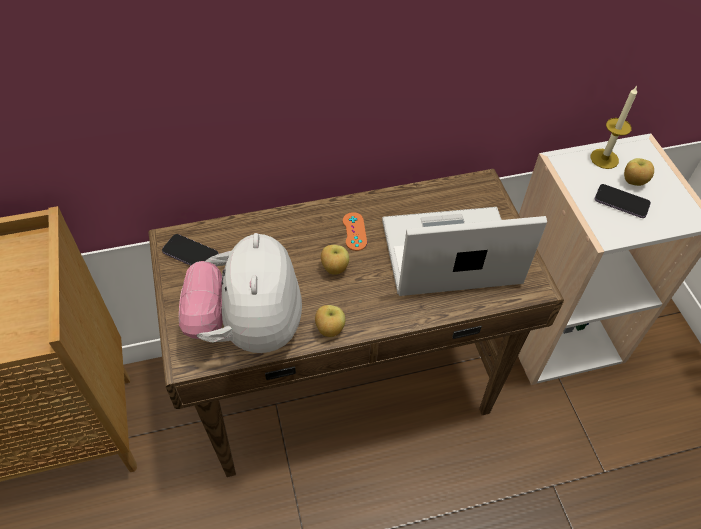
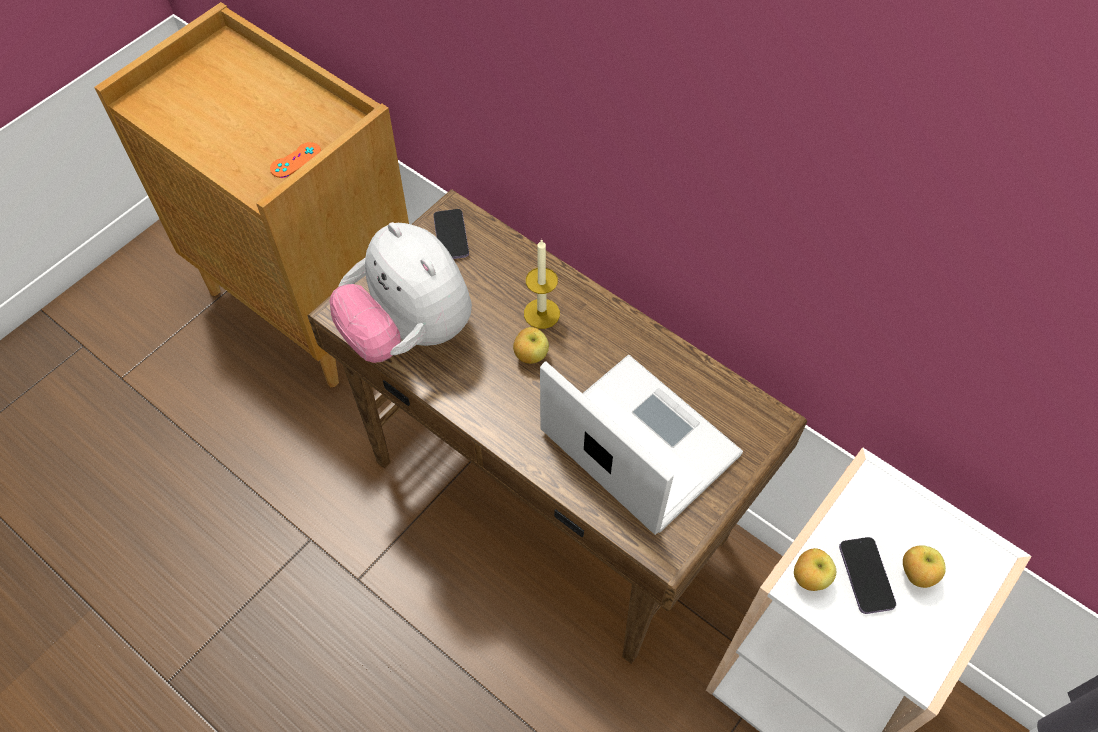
camera: 55 degrees right, 5 degrees up
(248, 327) = (409, 332): plush toy -> plush toy turned 90 degrees counterclockwise
(329, 329) = (457, 396): apple -> apple (809, 577)
(354, 231) = (591, 343): orange game controller -> orange game controller (296, 160)
(604, 158) = (924, 522): candle -> candle (541, 313)

